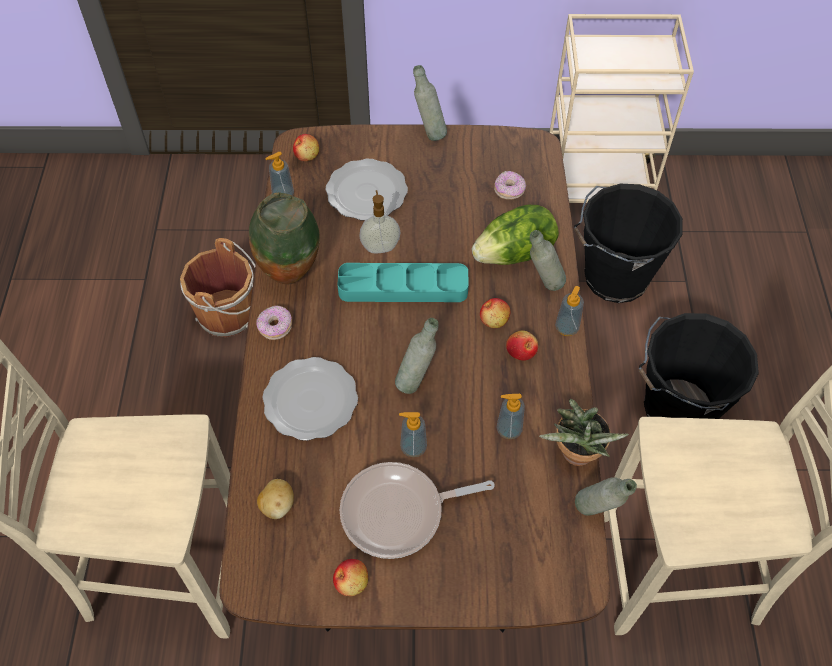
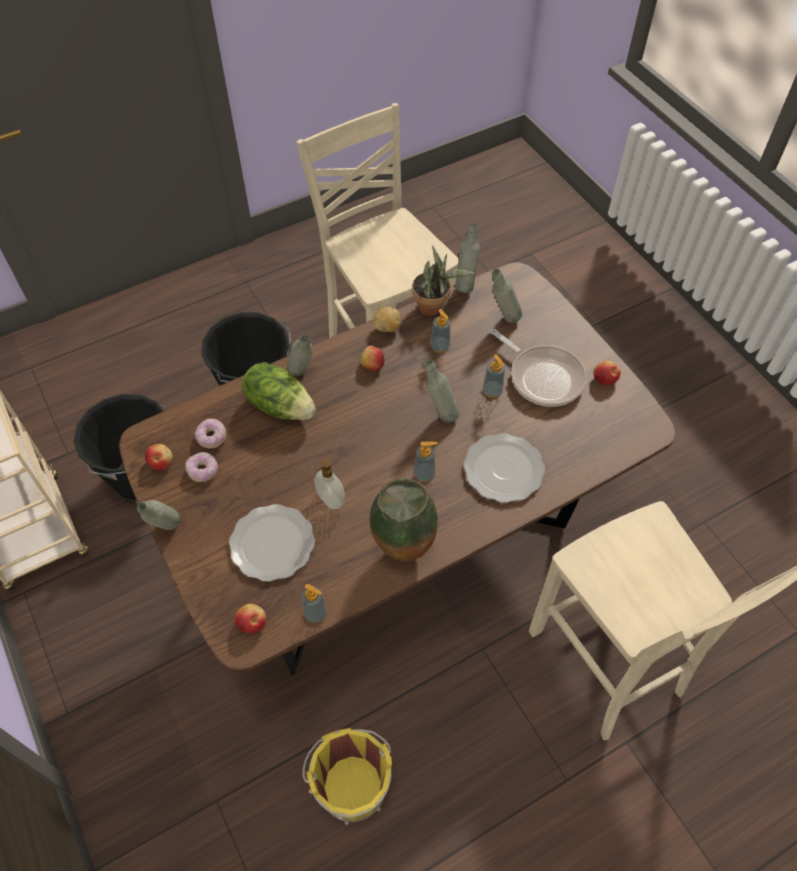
camera: 120 degrees left, 0 degrees up
(230, 314) = (351, 784): brown bucket -> yellow bucket
(275, 327) = (459, 531): donut -> donut (203, 471)
(277, 505) = (592, 444): potato -> potato (387, 328)
(403, 287) = (361, 463): turquoise tray -> none
(494, 320) = (355, 391): apple -> apple (161, 462)
(512, 523) = (503, 319): none -> grey bottle
(566, 328) = (333, 348): soap dispenser -> soap dispenser (424, 474)

